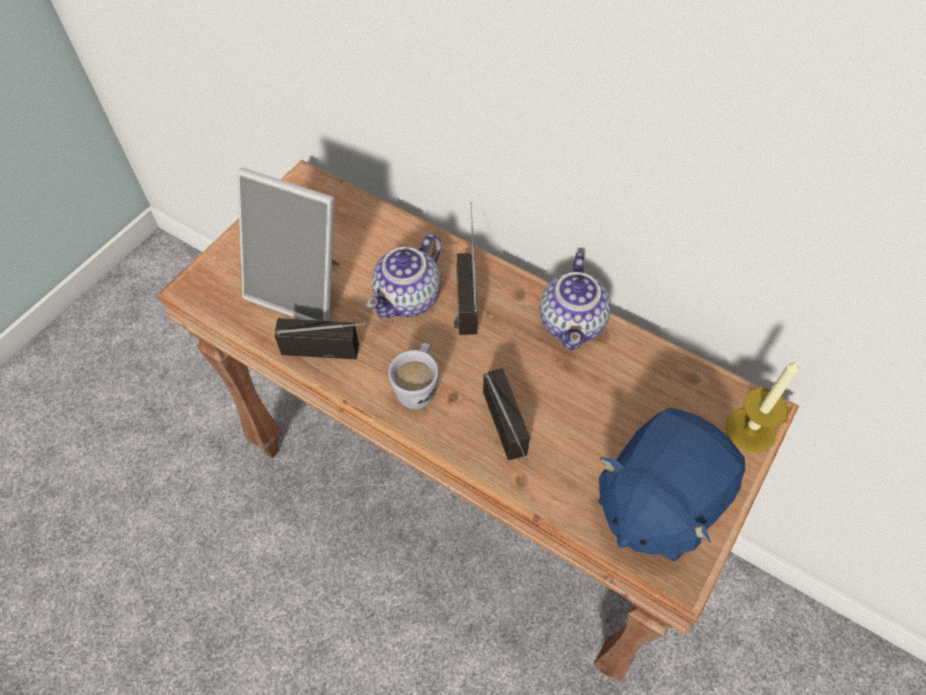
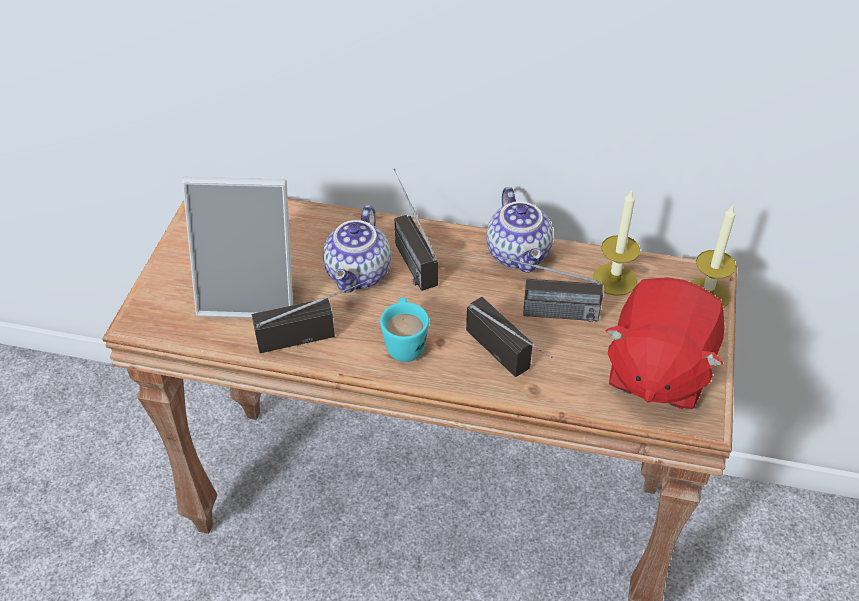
camera: 20 degrees left, 10 degrees down
(418, 387) = (405, 343): white mug -> turquoise mug
(565, 395) = (540, 312): none -> radio
(657, 502) = (657, 370): blue plush toy -> red plush toy
(658, 382) = (614, 279): none -> candle

